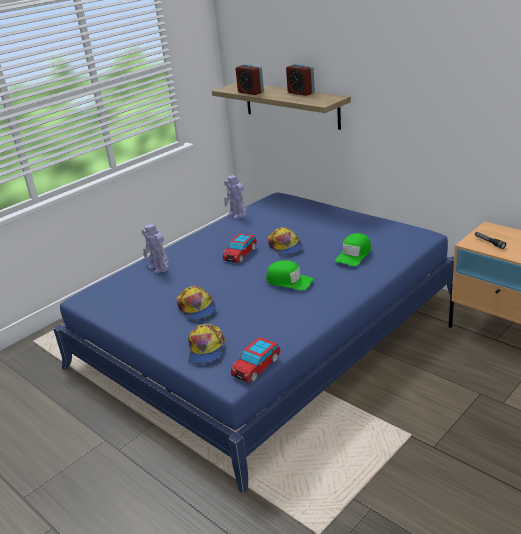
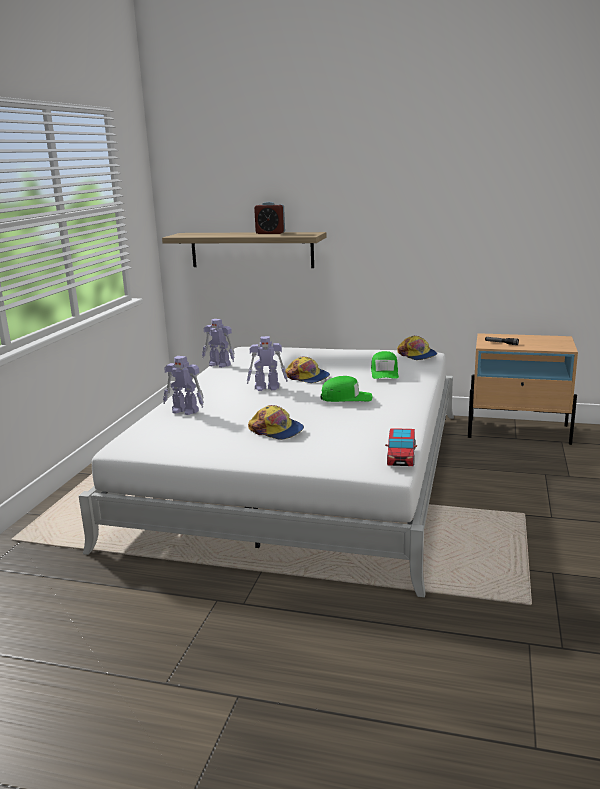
camera: 30 degrees left, 10 degrees down
(206, 349) = (331, 455): cap -> cap (417, 355)
(240, 254) = (267, 388): toy car -> toy robot
(251, 92) = (213, 235): alarm clock -> none
(266, 331) = (302, 473): blue bed -> white bed

